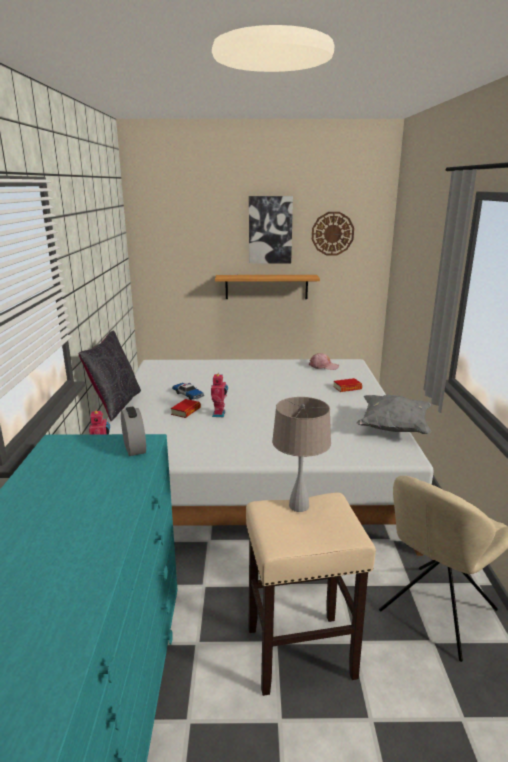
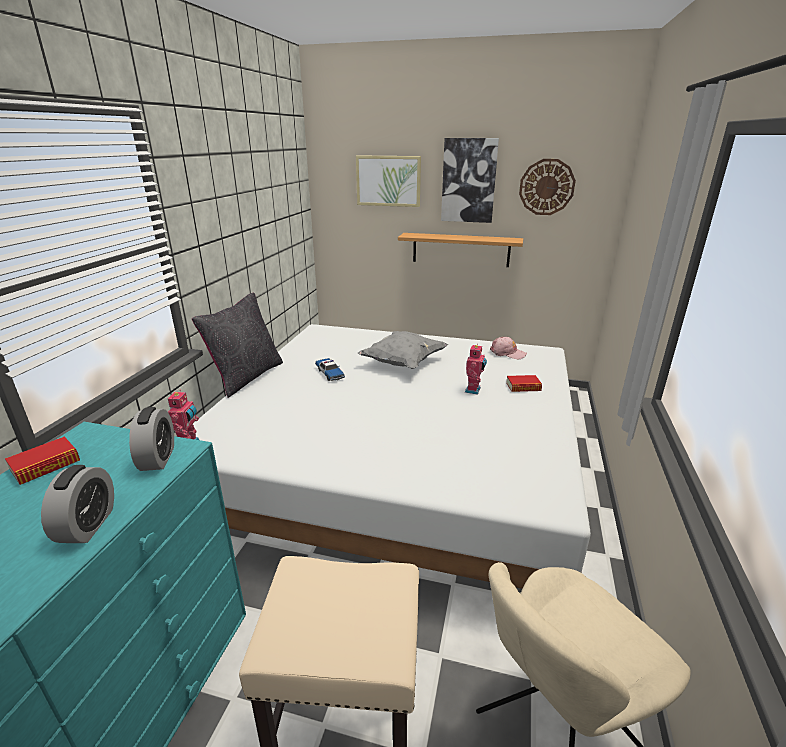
camera: 15 degrees right, 5 degrees up
(122, 489) = (88, 525): none -> alarm clock
(186, 411) = (314, 395): book -> book (45, 465)
(201, 231) = (388, 181): none -> picture
(220, 414) = (350, 404): toy robot -> toy robot (474, 390)
(299, 505) = (344, 577): beige table lamp -> none
(393, 428) = (558, 456): grey pillow -> grey pillow (403, 363)

